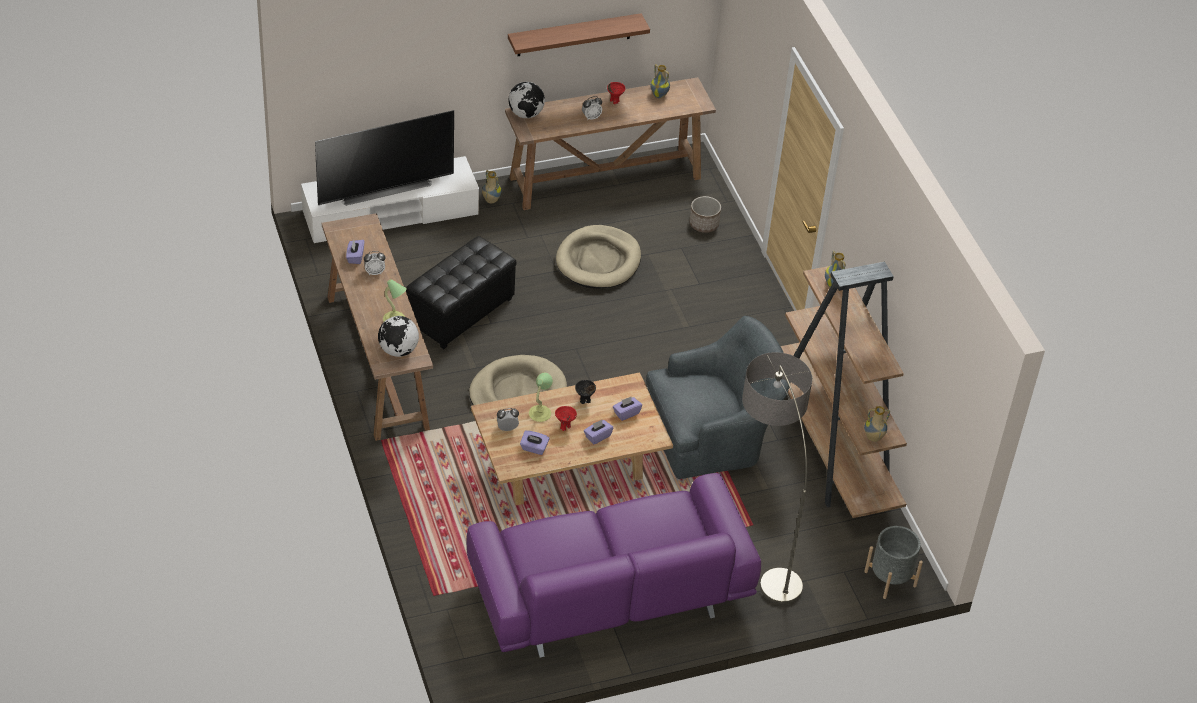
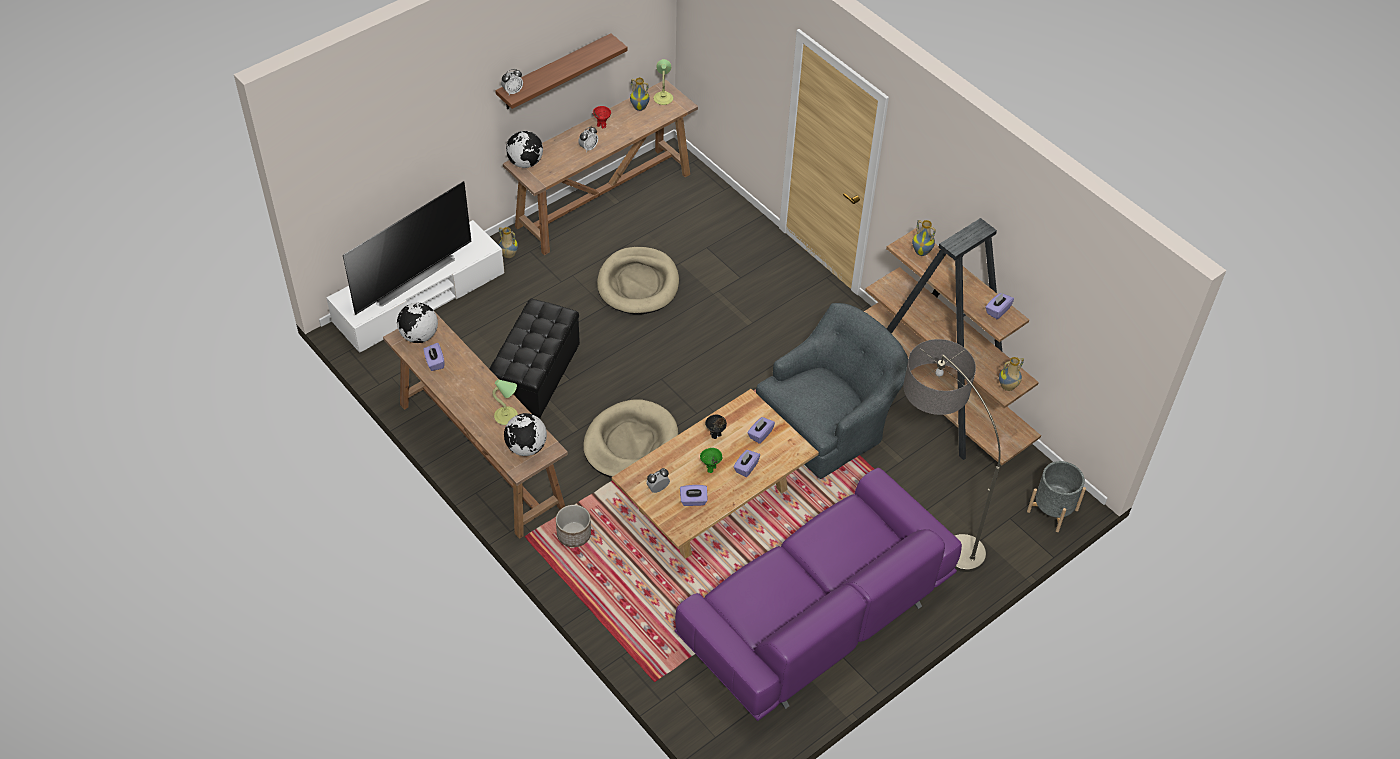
camera: 20 degrees left, 5 degrees up
(353, 231) = (419, 336): none -> globe
(374, 272) = (461, 372): alarm clock -> alarm clock (512, 91)
(540, 413) = (681, 462): table lamp -> table lamp (663, 98)
(565, 426) = (710, 468): red bowl -> green bowl
(703, 224) = (715, 217): planter -> planter (573, 534)
(877, 356) = (997, 310): none -> purple tissue box

